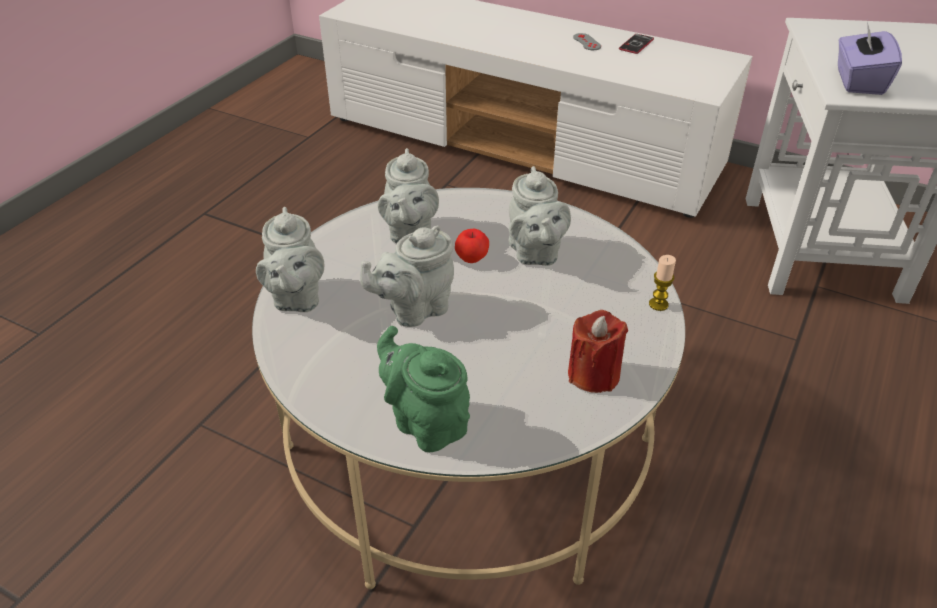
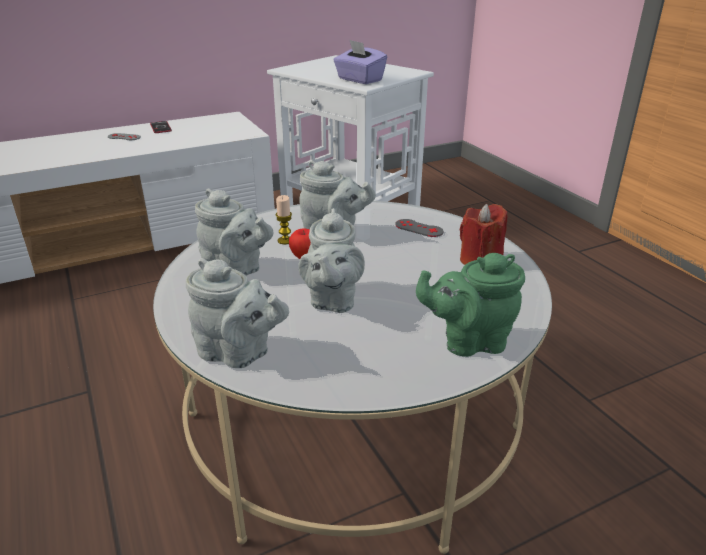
camera: 55 degrees left, 10 degrees down
(614, 303) = (419, 228): none -> grey game controller
(658, 304) = (436, 217): candle -> candle (285, 240)

